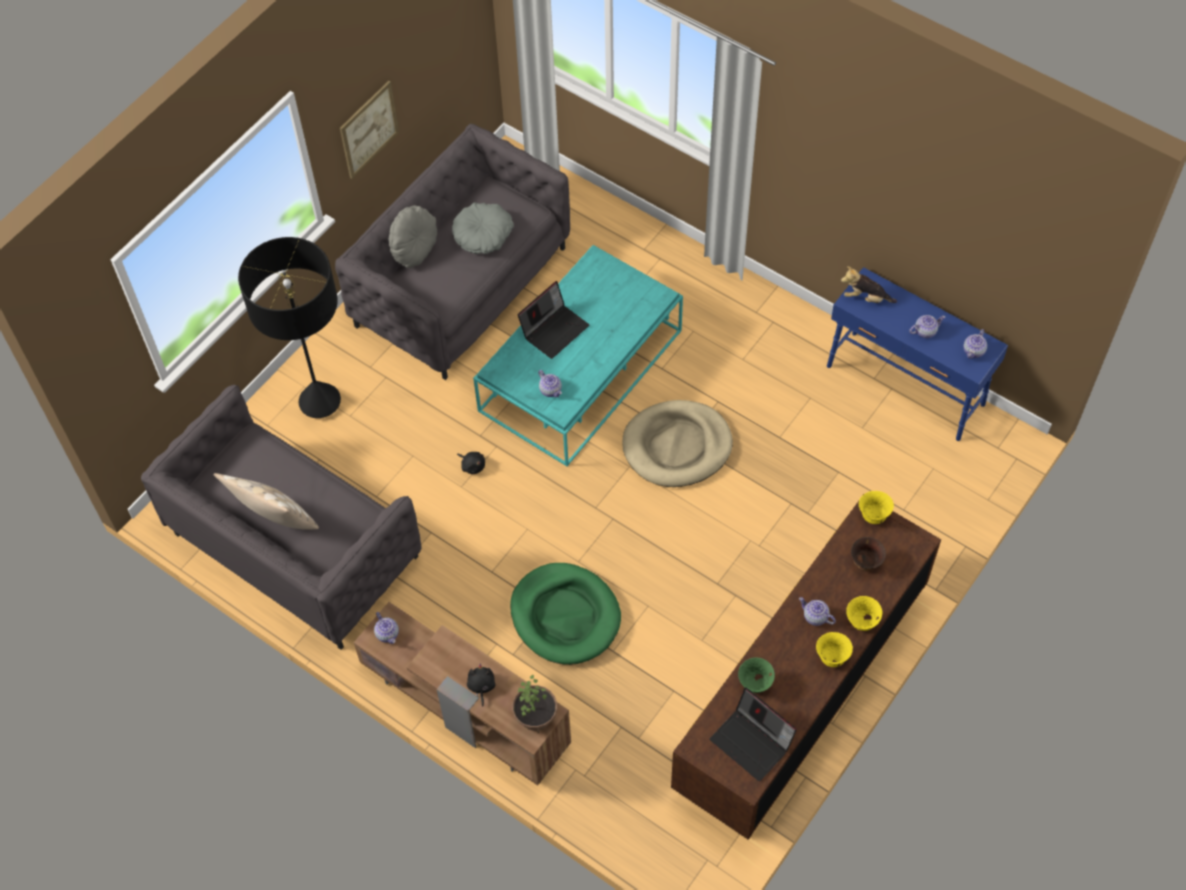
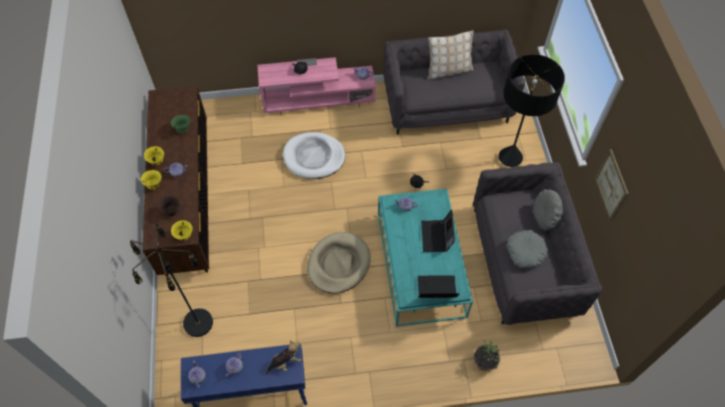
camera: 135 degrees right, 0 degrees up
(464, 705) = (319, 101): brown tv stand -> pink tv stand
(536, 716) = (269, 76): potted plant -> potted plant (484, 362)
(565, 616) = (314, 157): green dog bed -> white dog bed
(752, 742) = (166, 109): laptop -> laptop (436, 290)
(912, 509) = (197, 323): none -> floor lamp

